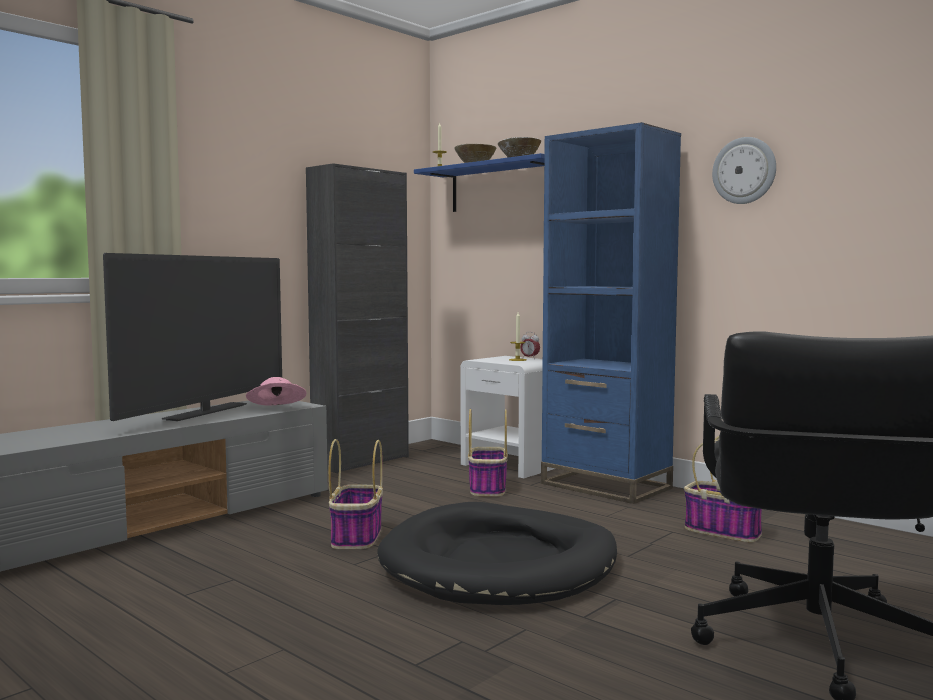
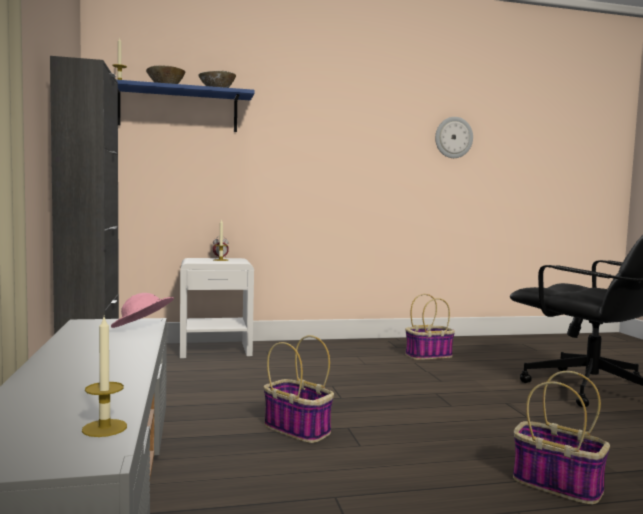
camera: 55 degrees left, 0 degrees up
(33, 445) = (104, 428): none -> candle
(206, 412) = (90, 345): television -> none
(487, 488) = (254, 368): basket -> basket (555, 484)
(500, 564) = (417, 408): black dog bed -> none
(605, 486) = (309, 348): blue bookcase -> none
(744, 170) = (386, 127): wall clock -> wall clock (453, 137)

